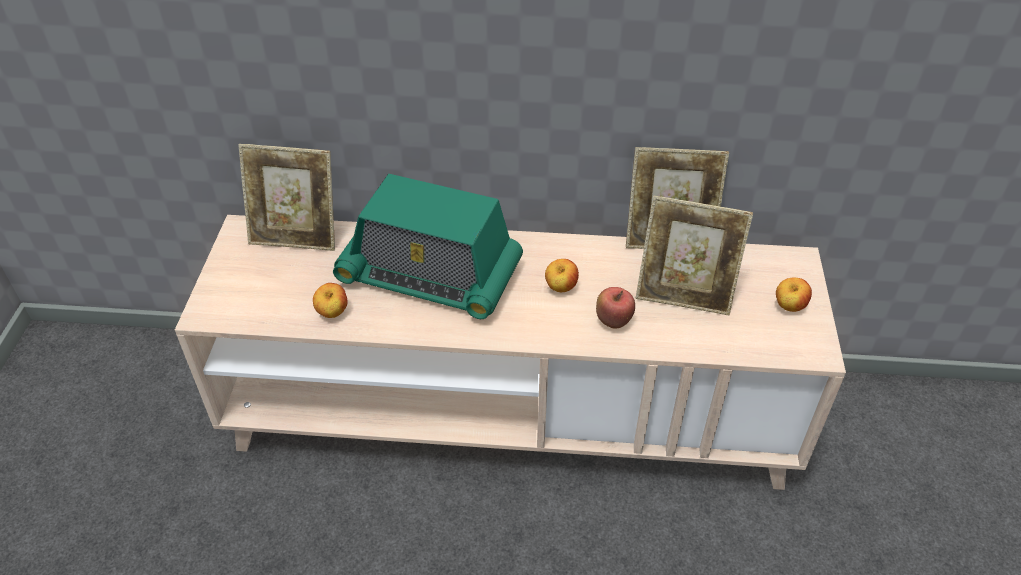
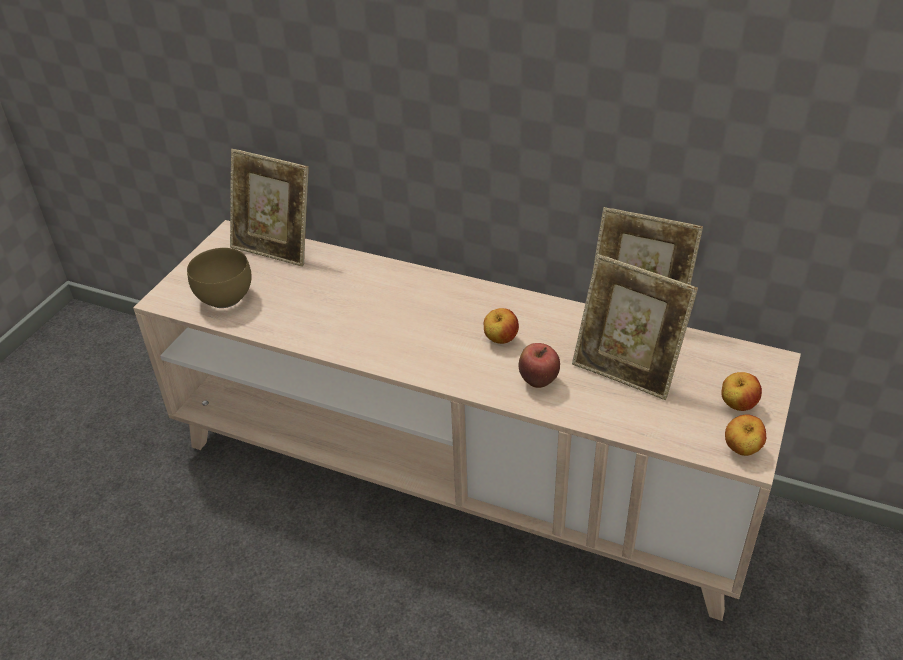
camera: 20 degrees right, 5 degrees down
(272, 299) = (227, 298): none -> brown bowl
(332, 313) = (273, 320): apple -> apple (741, 450)
(430, 275) = (379, 304): radio -> none

